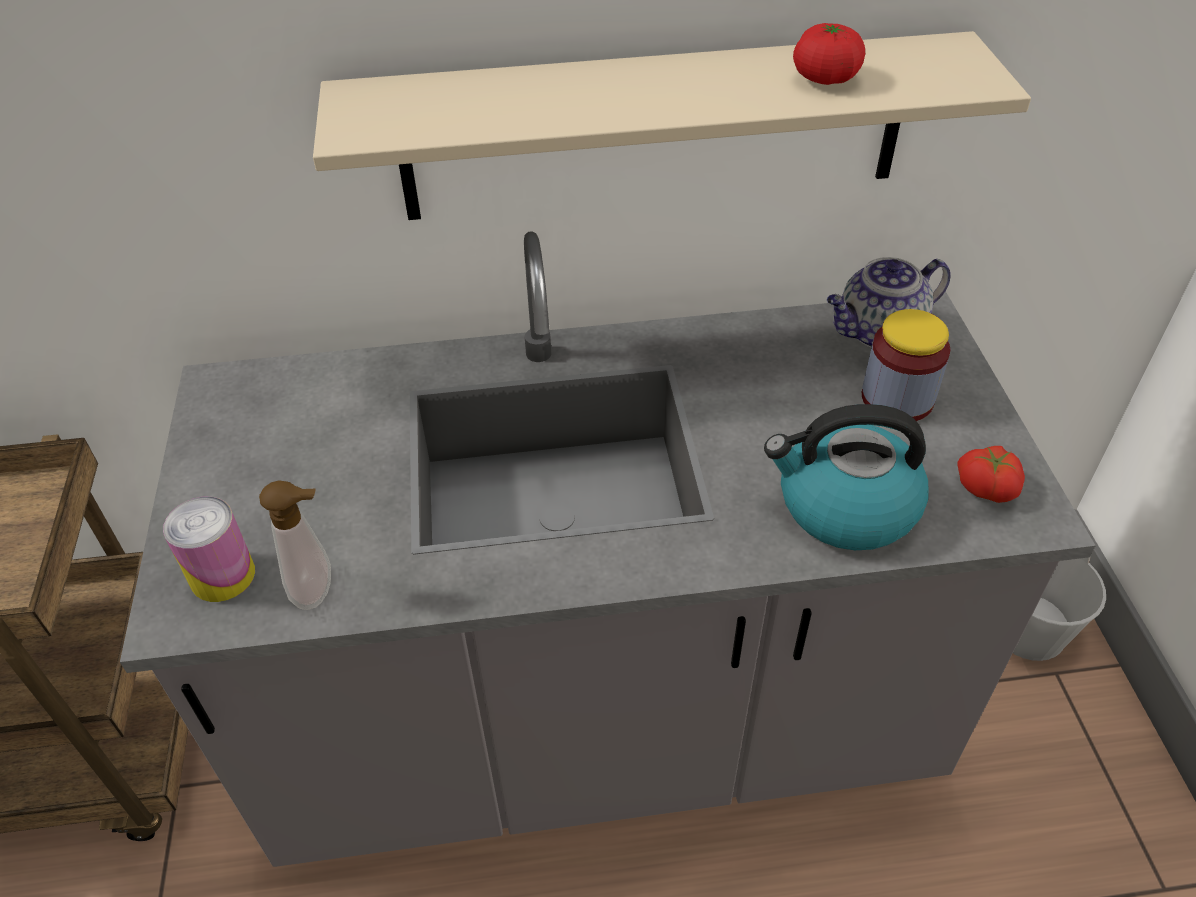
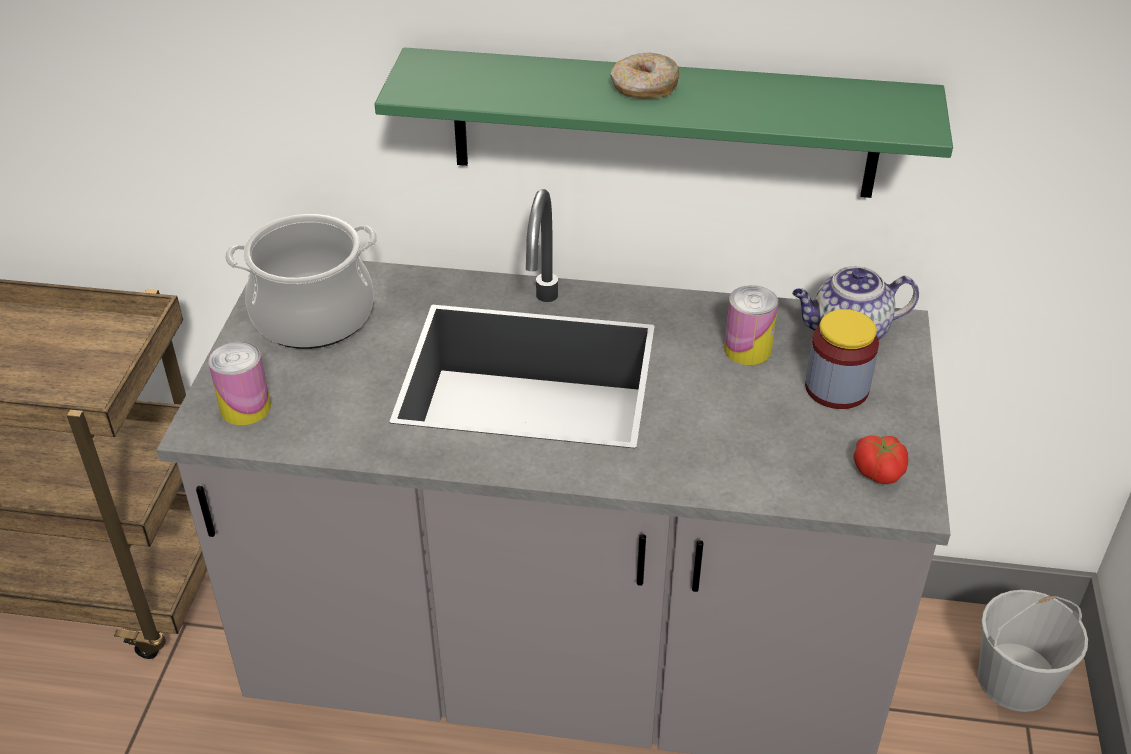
camera: 15 degrees right, 5 degrees down
(271, 434) = (313, 316): none -> cooking pot
(318, 591) = (311, 433): soap dispenser -> none
(643, 84) = (644, 87): none -> donut
(653, 129) = (664, 123): beige shelf -> green shelf
(784, 373) = (747, 349): none -> can
(825, 78) = (791, 105): tomato -> none
(844, 506) = (748, 461): kettle -> none

